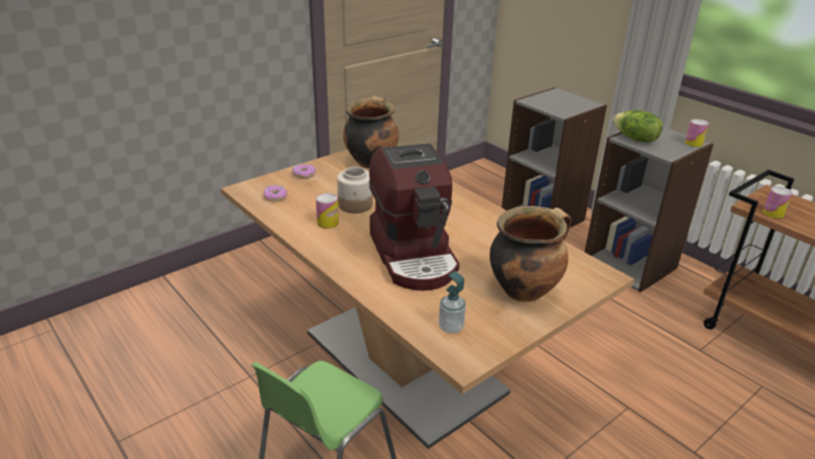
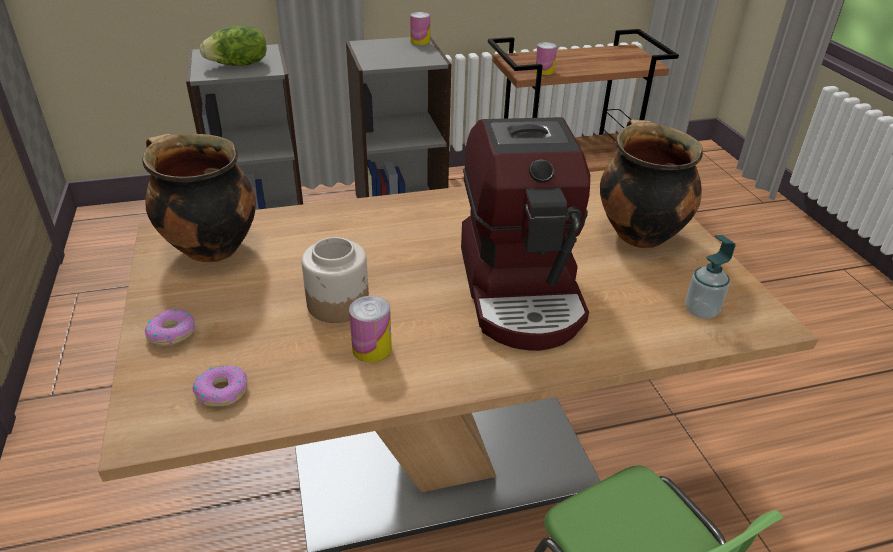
camera: 65 degrees left, 5 degrees up
(414, 255) = (522, 289): coffee machine -> coffee machine turned 75 degrees clockwise
(635, 139) = (380, 60): lettuce -> lettuce (239, 65)

